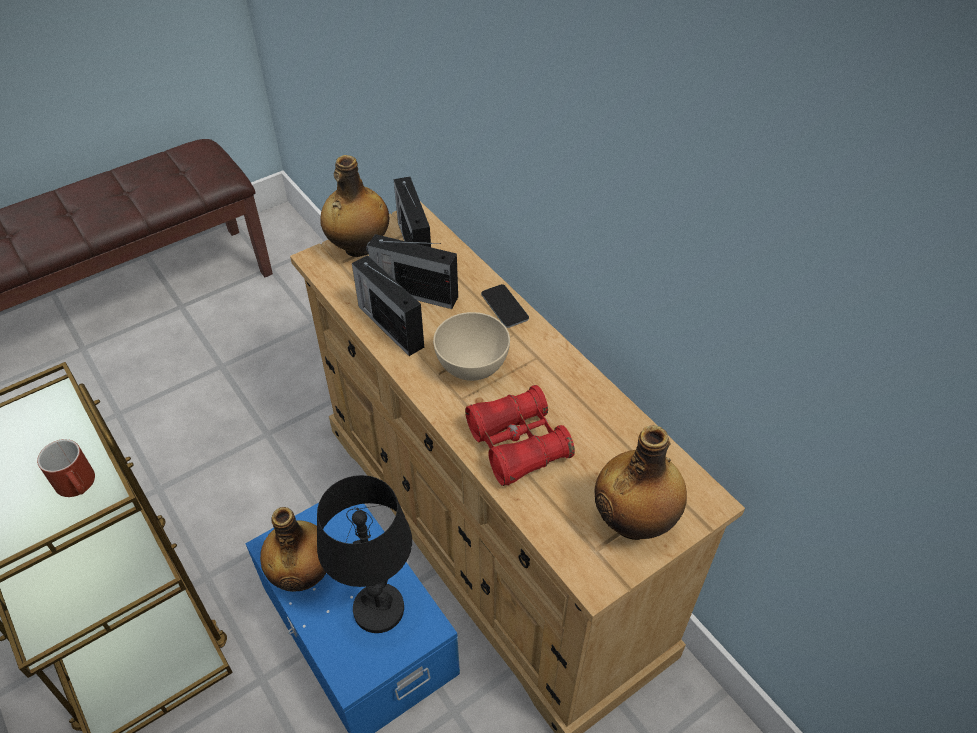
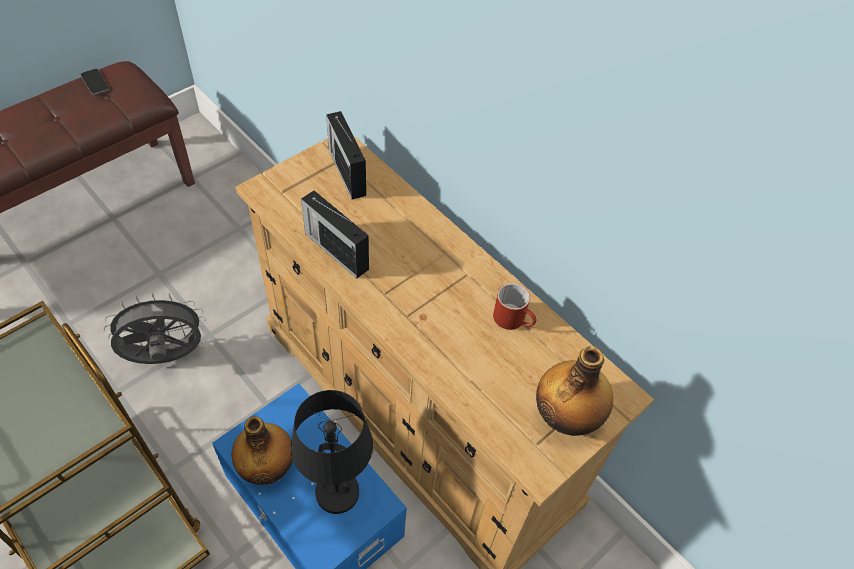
camera: 10 degrees left, 5 degrees up
(79, 485) = (75, 417): red mug -> red mug (514, 320)
(217, 456) = (166, 358): none -> grey fan
(358, 248) = (296, 176): bottle -> none
(414, 292) = (352, 217): radio -> none
(472, 366) = (412, 285): beige bowl -> none
(504, 306) = (434, 227): phone -> phone (95, 82)
(517, 444) = (461, 355): red binoculars -> none

